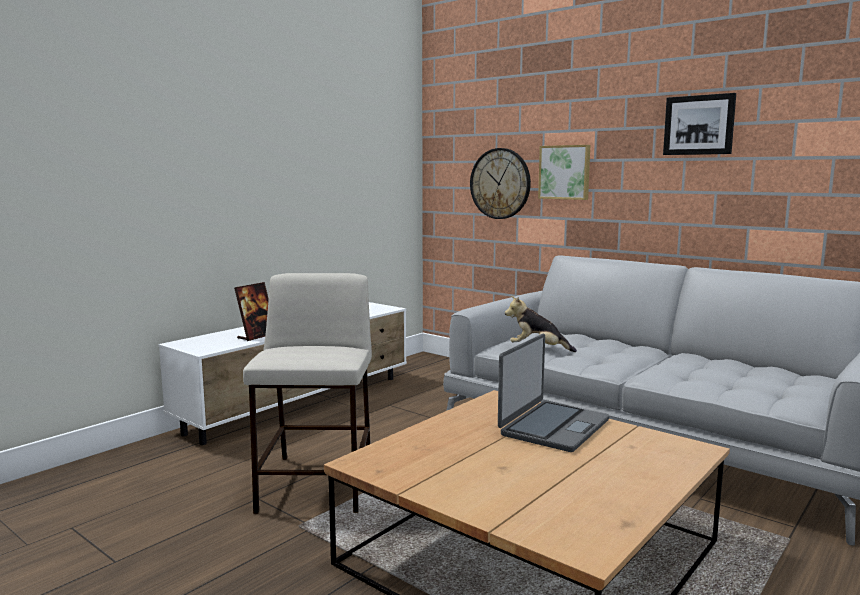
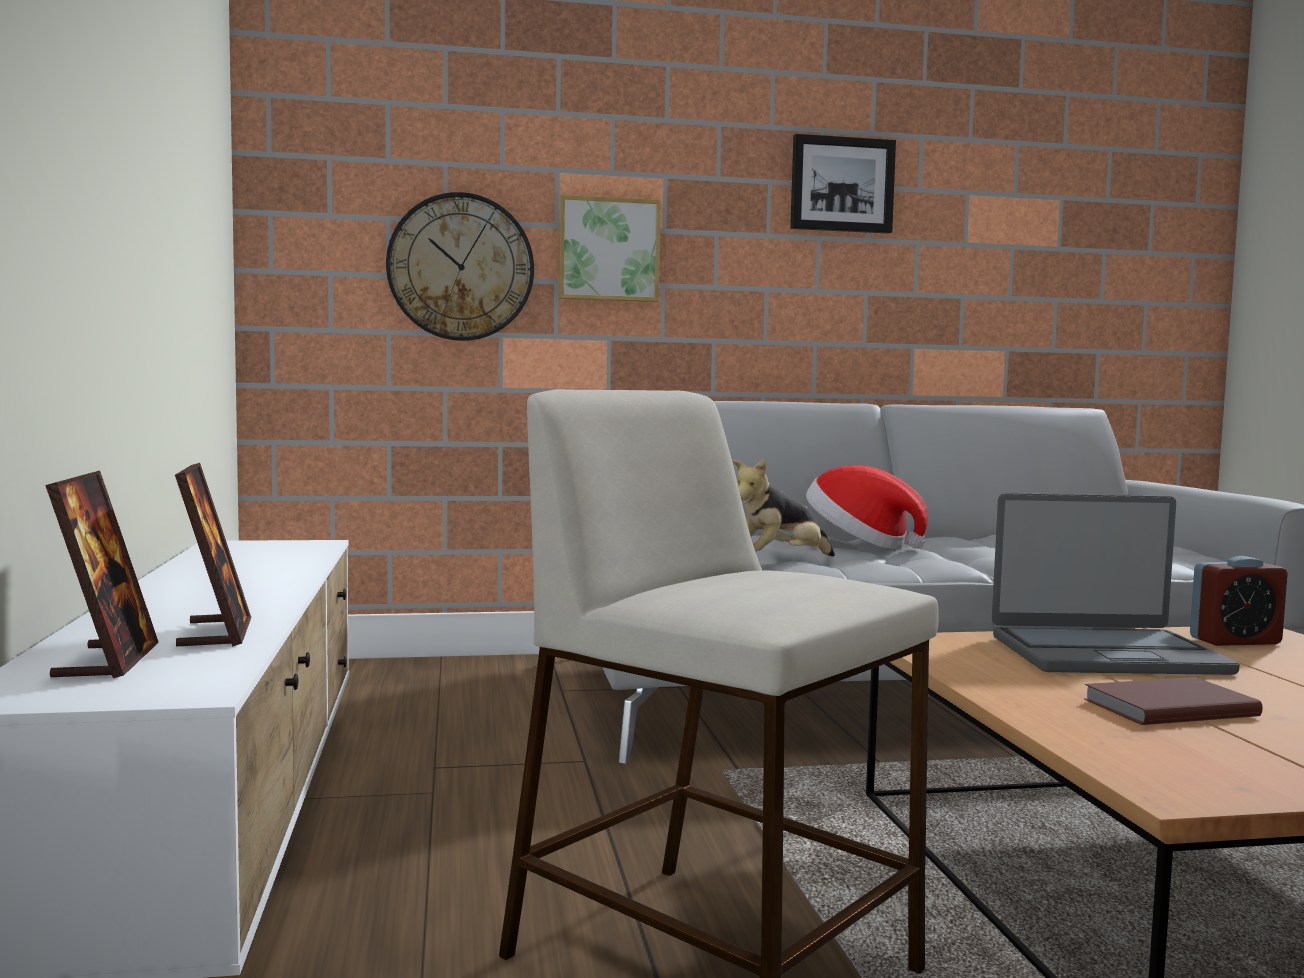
camera: 50 degrees left, 5 degrees down
(216, 339) = (107, 661): none -> picture frame
(476, 448) = (1166, 707): none -> brown book
(553, 427) = (1105, 654): laptop -> laptop turned 105 degrees clockwise
(611, 349) = (860, 544): none -> hat
(653, 445) = (1235, 641): none -> alarm clock

